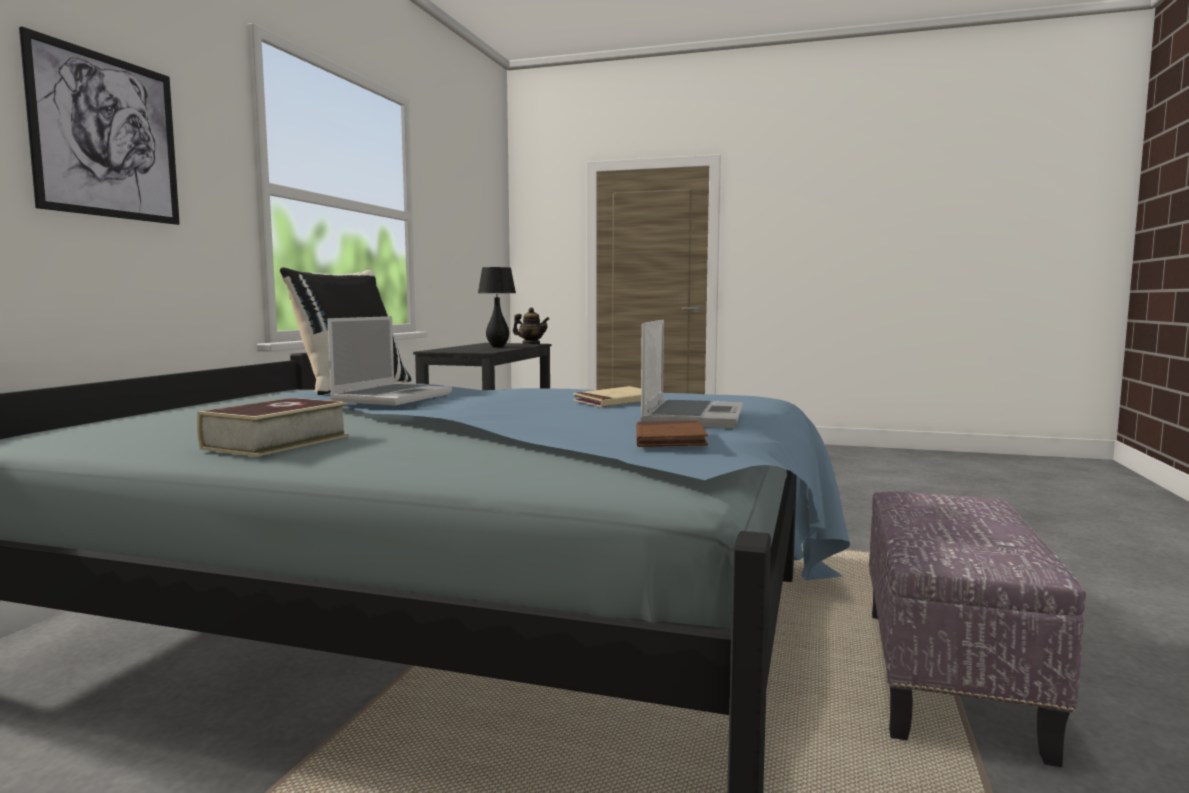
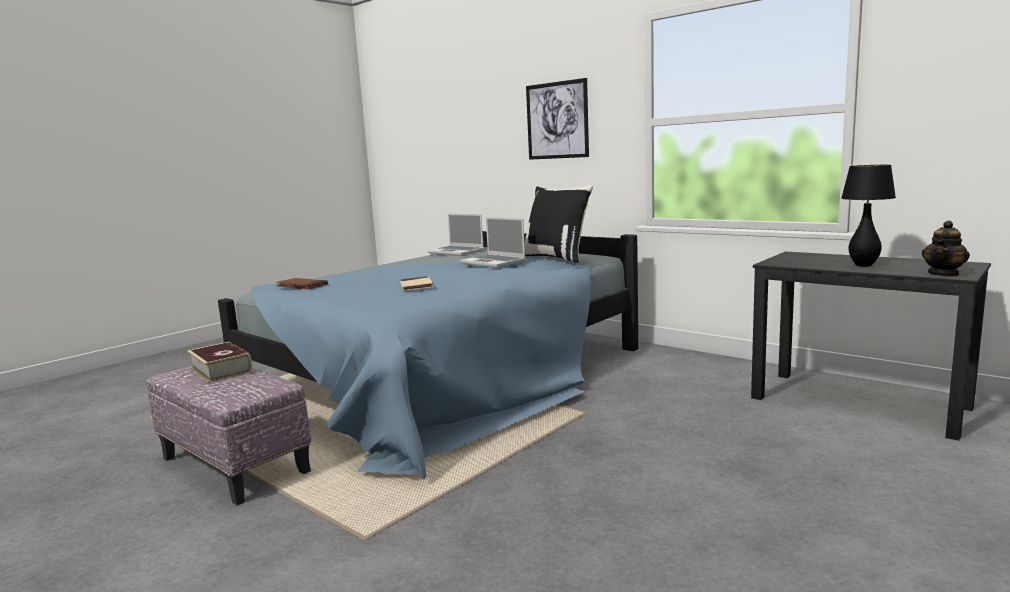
camera: 115 degrees right, 5 degrees up
(276, 442) = (411, 261): book -> book (221, 370)
(691, 416) = (343, 292): laptop -> laptop (457, 252)

